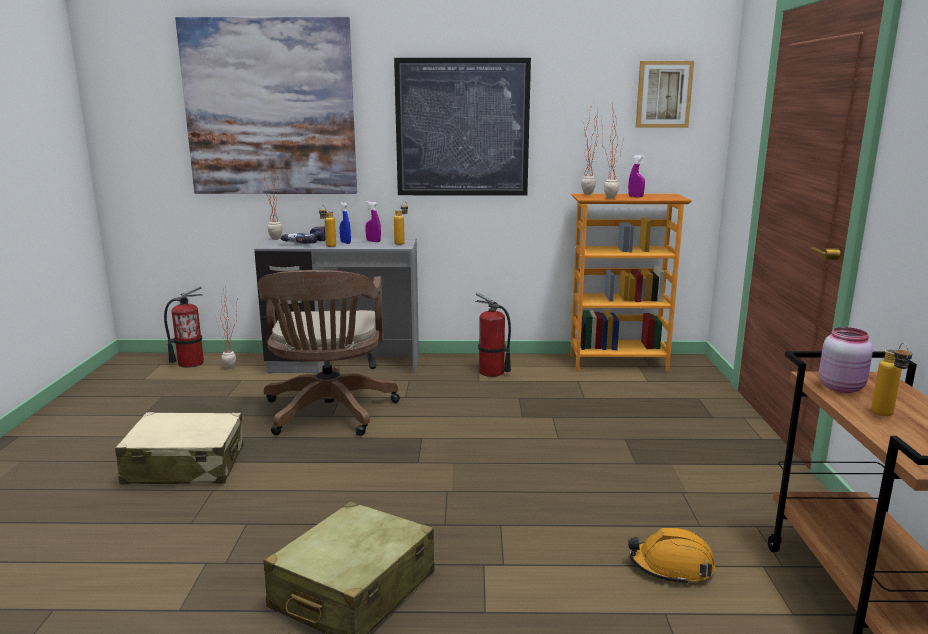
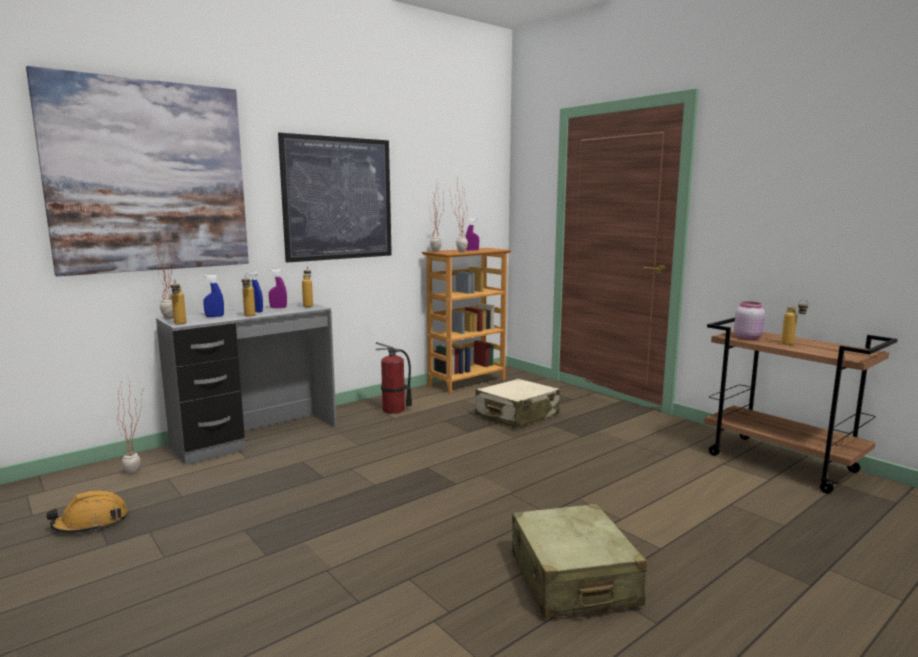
camera: 40 degrees left, 5 degrees down
(185, 466) = (257, 565): beige suitcase -> beige suitcase (516, 415)
(190, 363) = (69, 482): fire extinguisher -> none
(265, 246) = (179, 324): none -> bottle
(306, 242) = (214, 316): power drill -> blue spray bottle
(328, 414) = (318, 477): brown office chair -> none
(663, 94) = (473, 174): picture -> none
(671, 566) = (692, 481): orange hard hat -> orange hard hat (91, 523)

